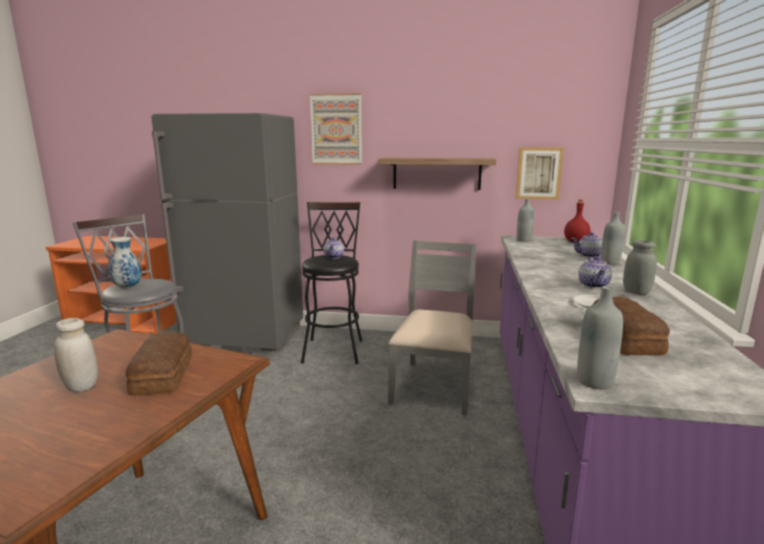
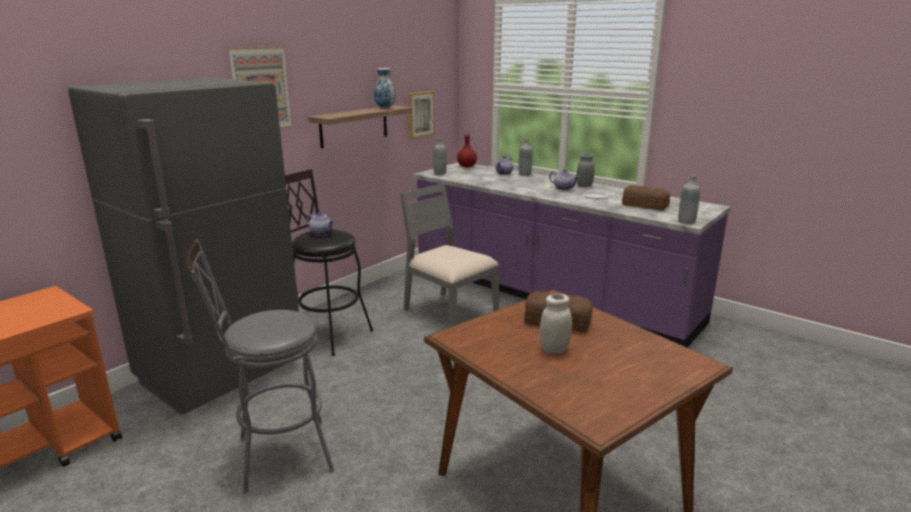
camera: 60 degrees left, 5 degrees up
(127, 287) = (272, 329): vase -> vase (385, 108)

